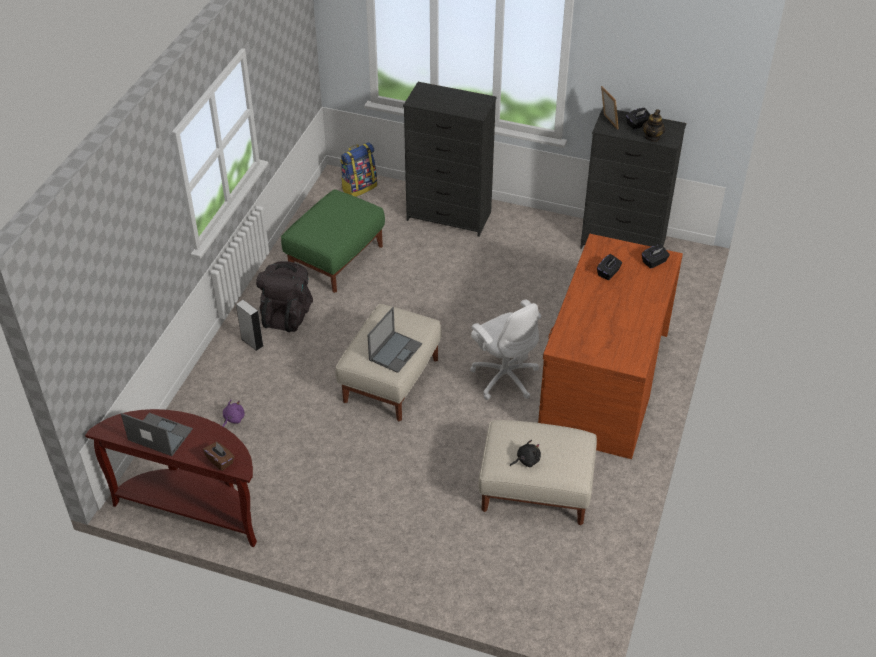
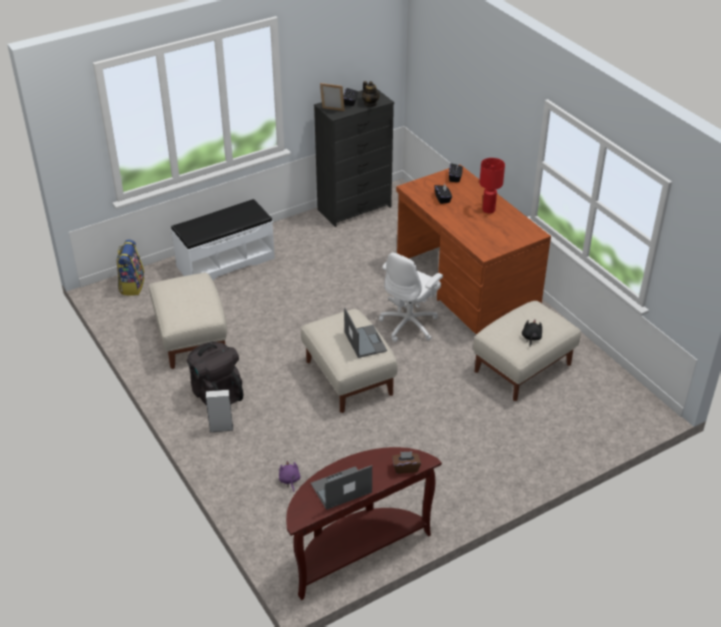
camera: 50 degrees left, 5 degrees down
(336, 258) = (191, 337): green ottoman -> beige ottoman
(449, 216) = (225, 262): black dresser -> white bench
(504, 377) = (409, 324): white office chair -> white office chair turned 120 degrees clockwise
(631, 312) = (488, 210): none -> red table lamp

